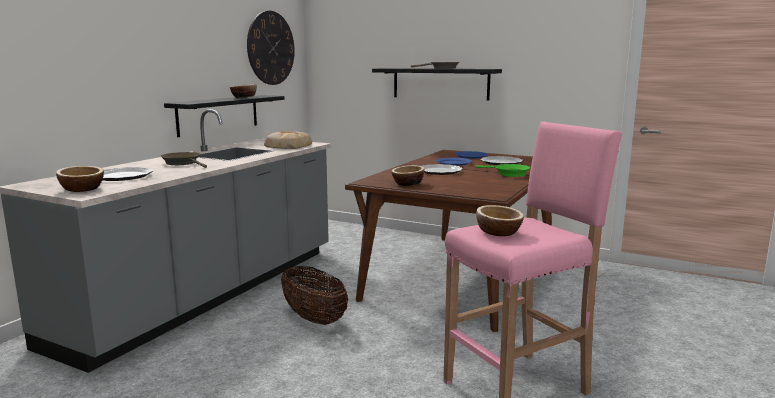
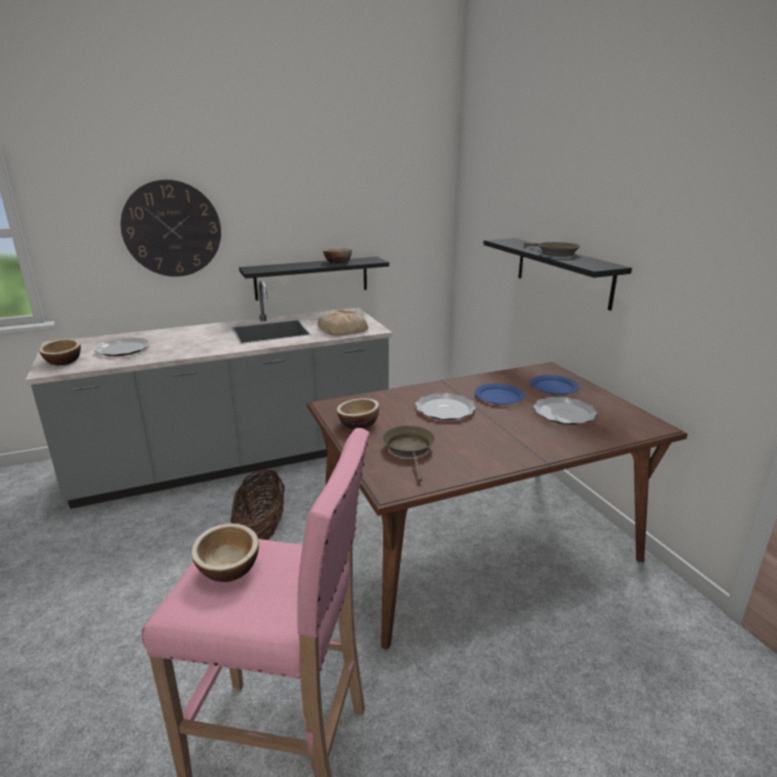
camera: 40 degrees right, 10 degrees up
(183, 163) = (201, 339): brown frying pan -> brown frying pan (409, 450)
(271, 48) = (396, 202): wall clock -> wall clock (172, 229)
(508, 174) = (516, 443): green frying pan -> none

